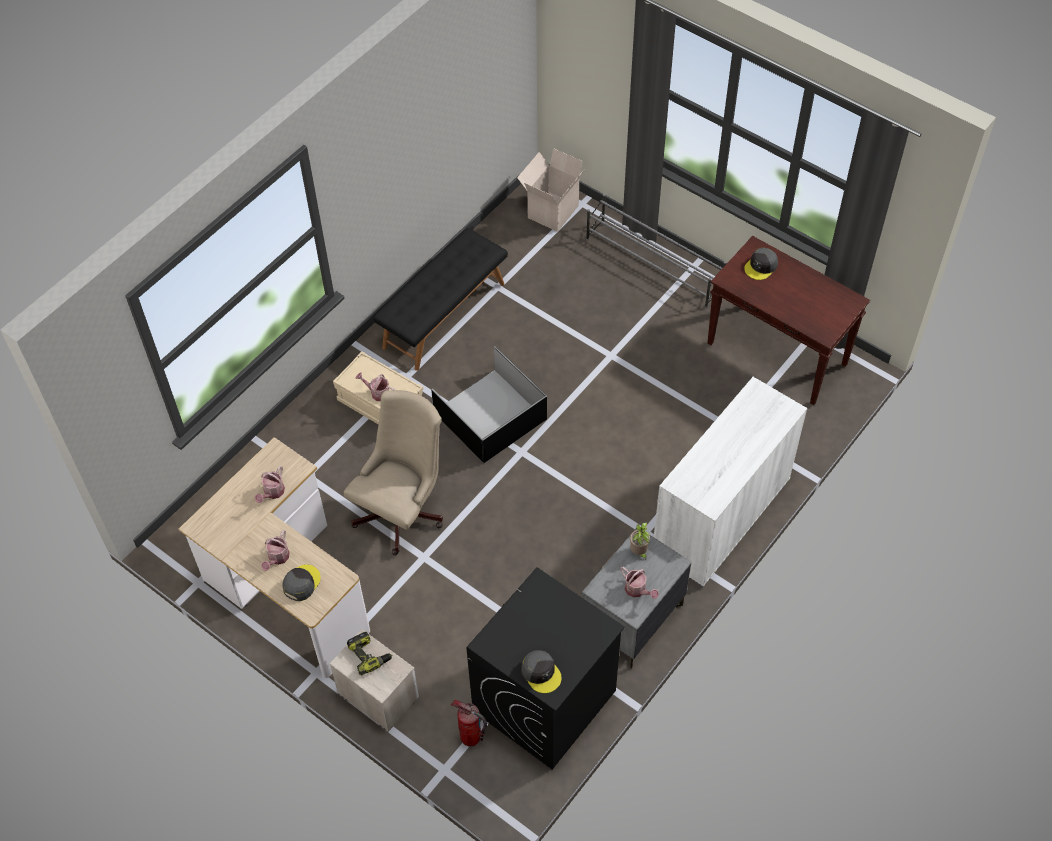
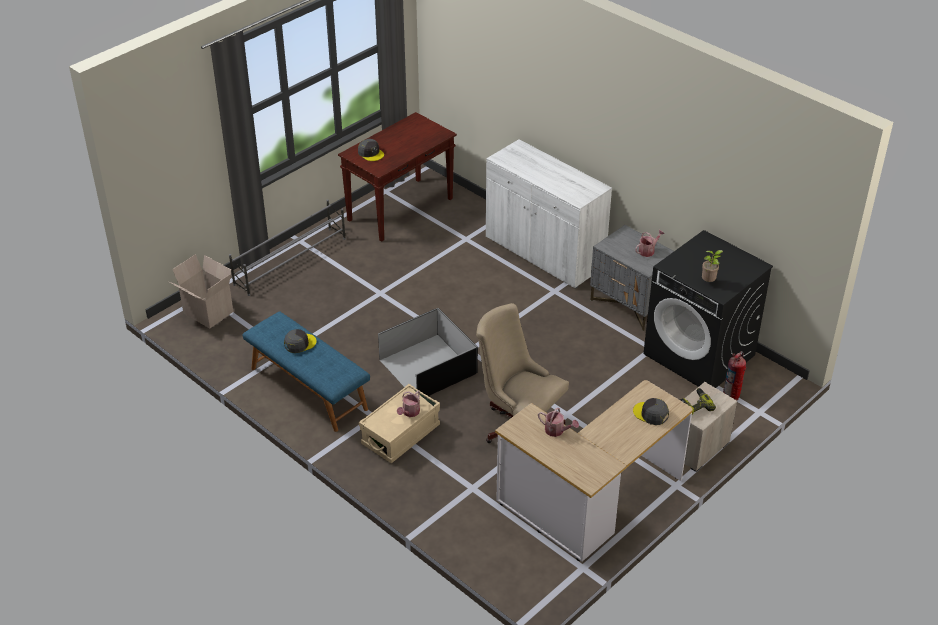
camera: 85 degrees left, 15 degrees down
(277, 558) = (625, 428): watering can -> none
(443, 315) = (308, 389): black bench -> blue bench
(541, 673) = (743, 270): grey cap -> grey cap (299, 343)
(639, 552) = (615, 247): potted plant -> potted plant (709, 282)

